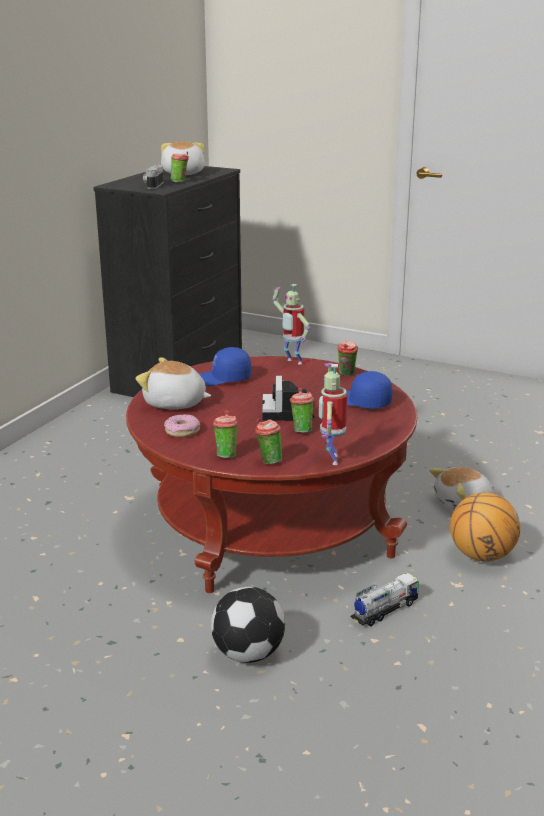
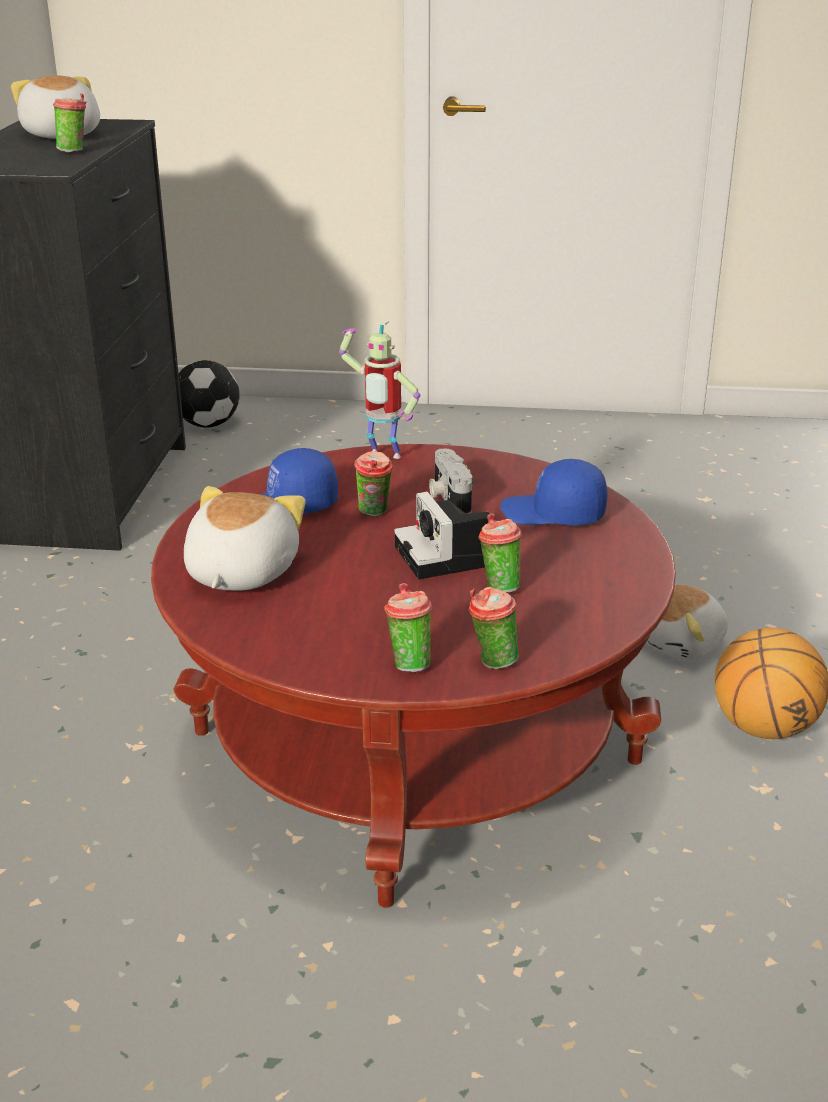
camera: 20 degrees left, 5 degrees up
(153, 185) = (30, 160): camera -> camera (448, 497)
(175, 403) = (239, 573): plush toy -> plush toy turned 105 degrees clockwise
(182, 431) = (294, 629): donut -> none
(248, 653) = (527, 1012): football -> football (208, 424)
(331, 459) = (592, 635): toy robot -> none
(346, 374) = (488, 466): cup -> cup (374, 513)
(384, 610) = (688, 865): toy truck -> none

